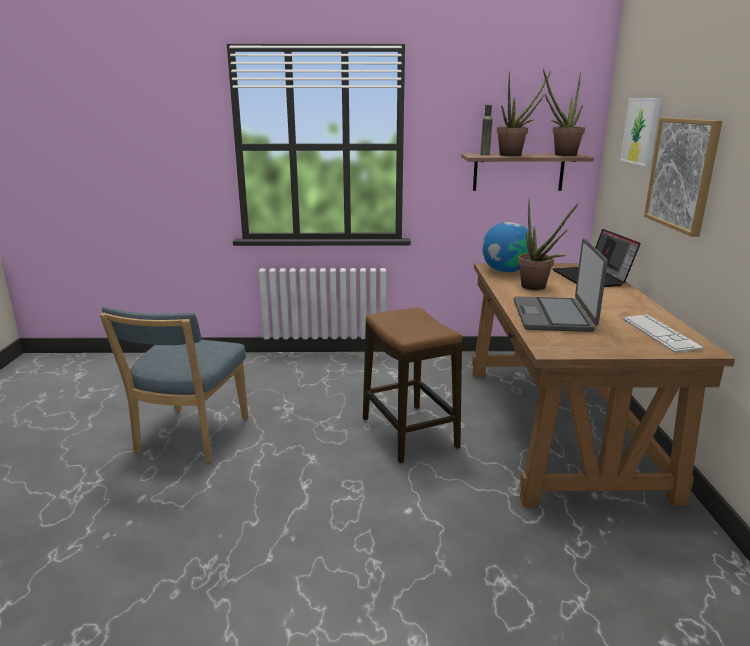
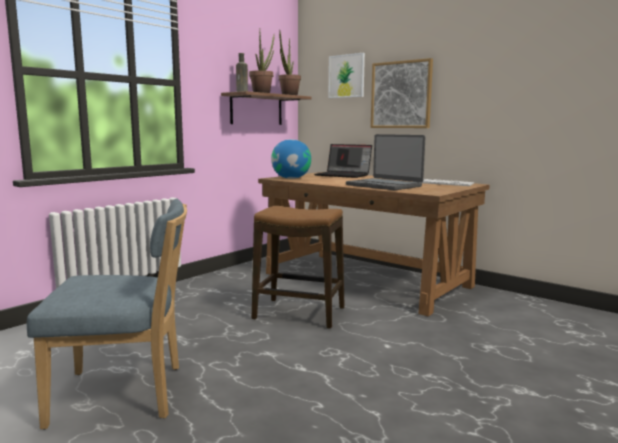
camera: 50 degrees left, 10 degrees down
(190, 438) = (125, 394): blue chair -> blue chair turned 60 degrees counterclockwise
(537, 288) = (334, 180): potted plant -> none

